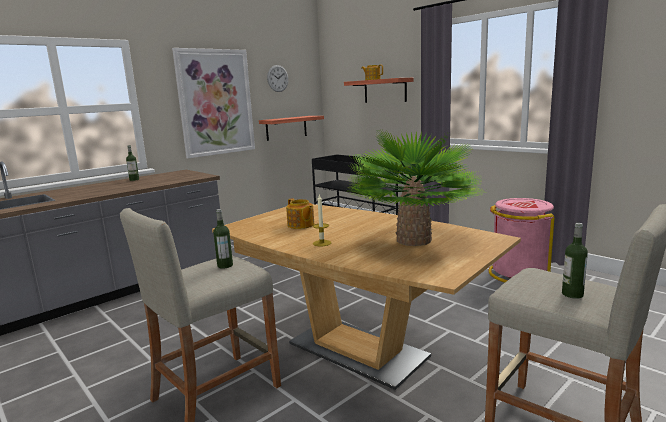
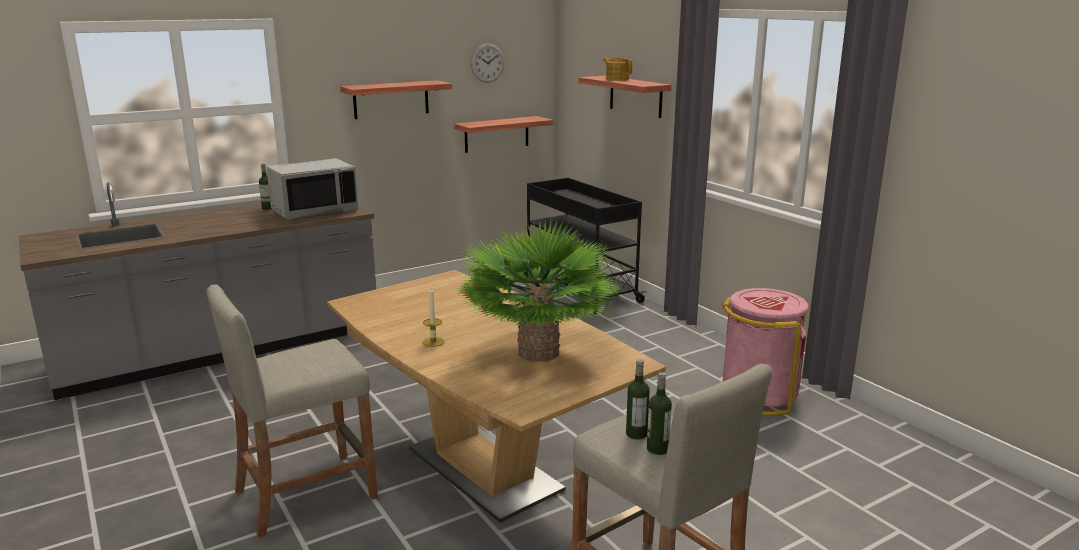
camera: 10 degrees right, 5 degrees up
(172, 178) = (314, 210): none -> grey microwave
(215, 102) = (391, 99): picture -> shelf
(225, 265) = (320, 355): bottle -> bottle (636, 434)
(301, 225) = (429, 310): teapot -> none

